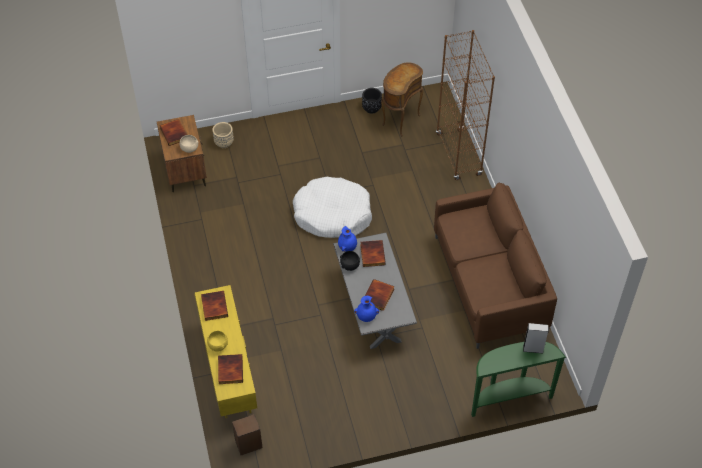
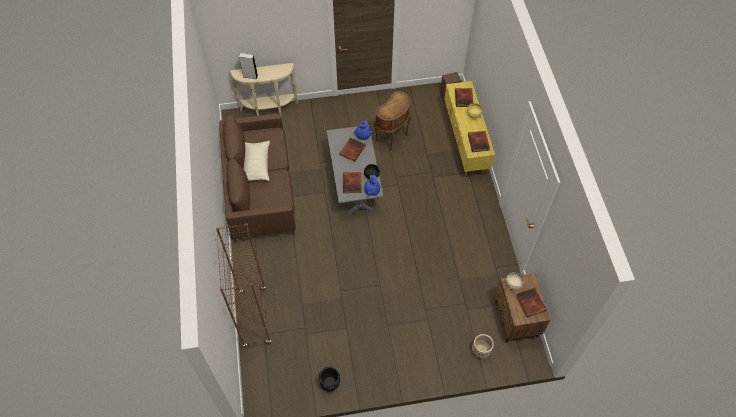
camera: 175 degrees left, 5 degrees up
(332, 214) = (380, 263): white dog bed -> none
(399, 120) = (303, 365): brown side table -> brown side table (392, 139)
(493, 260) = (257, 165): none -> beige pillow
(508, 398) = (269, 111): green console table -> beige console table

